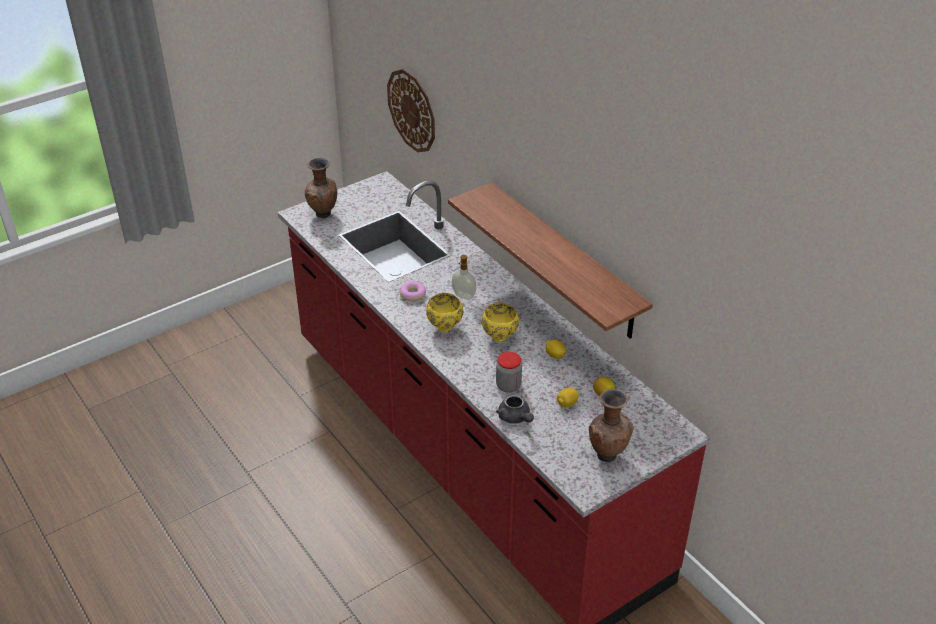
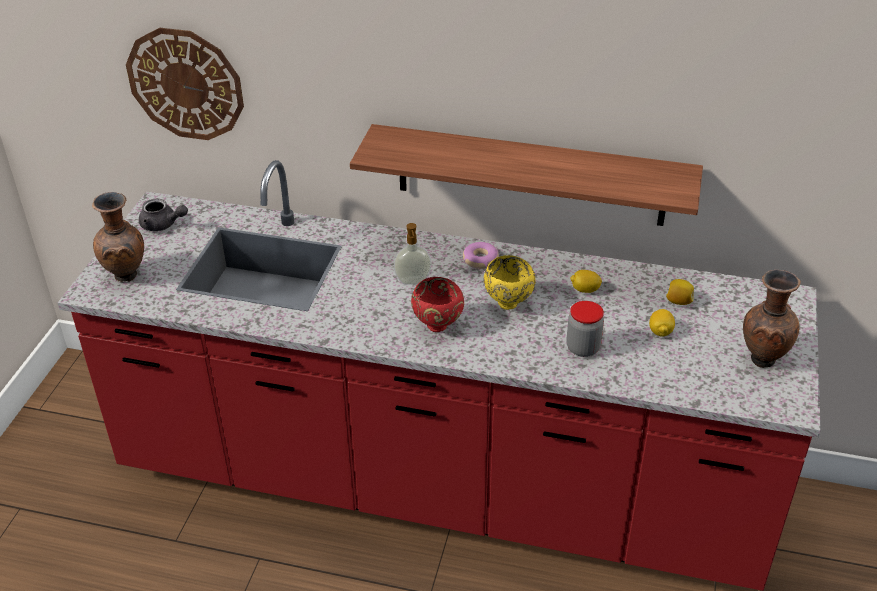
camera: 40 degrees left, 0 degrees up
(412, 294) = (354, 309): donut -> donut (480, 259)
(445, 328) = (438, 326): yellow bowl -> red bowl
(515, 418) = (634, 377): grey teapot -> grey teapot (163, 225)

